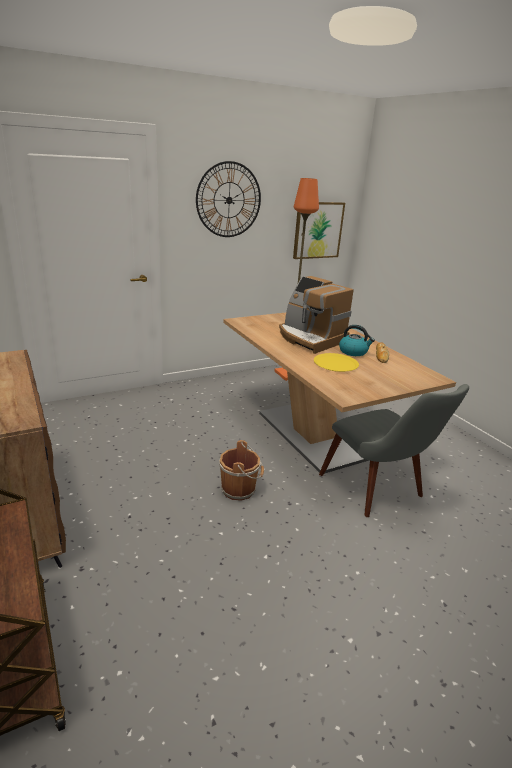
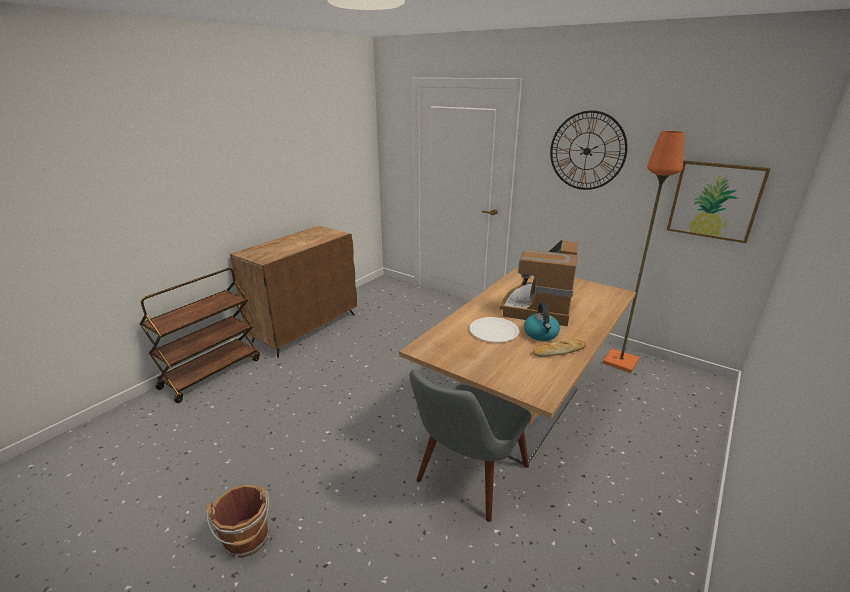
camera: 65 degrees right, 0 degrees up
(240, 489) = (395, 394): brown bucket -> brown bucket (247, 540)
(336, 363) = (493, 331): yellow plate -> white plate

